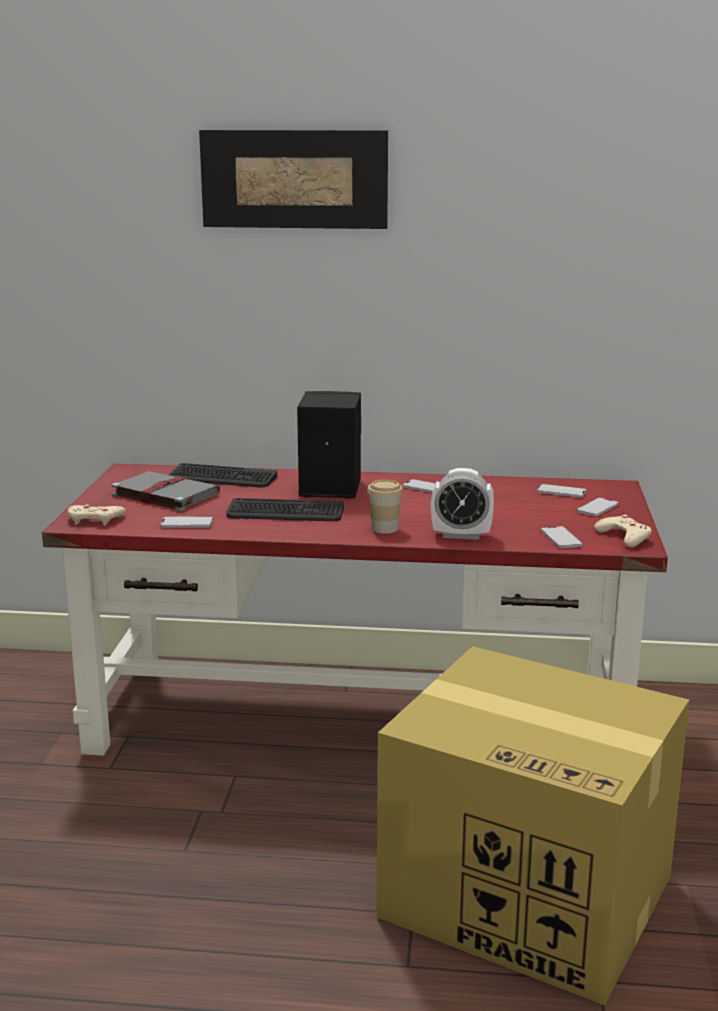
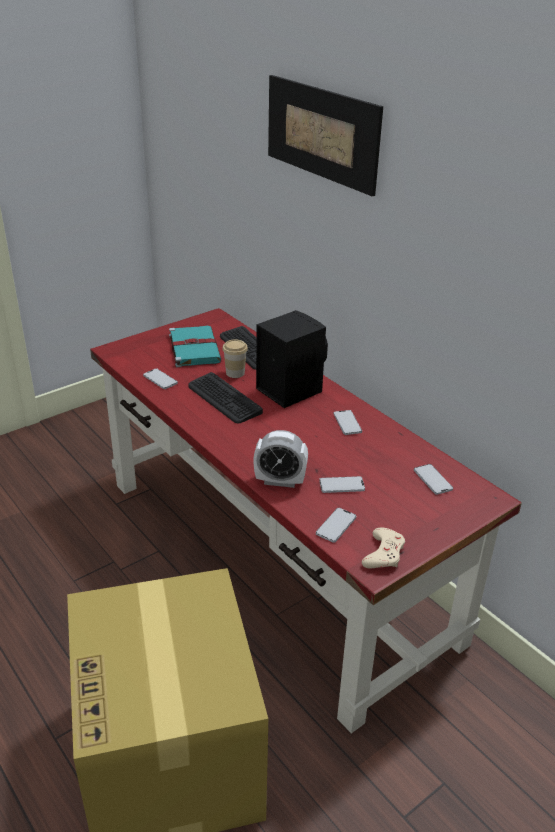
camera: 45 degrees right, 15 degrees up
(95, 519) = (127, 352): beige game controller -> none
(164, 494) = (194, 348): grey book -> turquoise book
(384, 528) = (248, 446): cup -> cup (235, 373)
(461, 535) = (280, 481): alarm clock -> alarm clock turned 45 degrees counterclockwise
(597, 508) = (424, 512): phone -> phone (341, 485)

